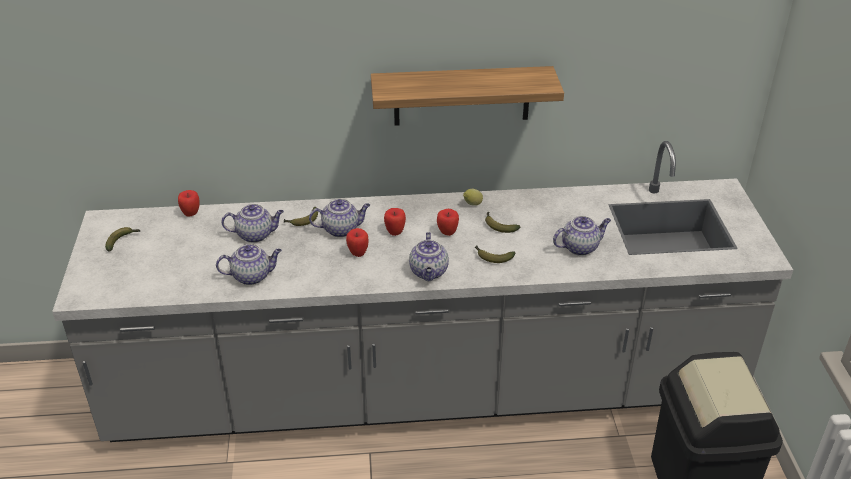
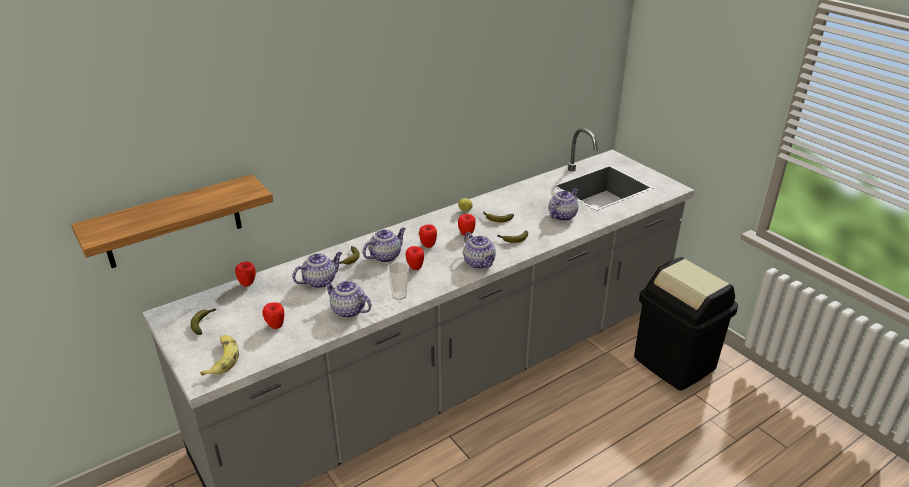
camera: 30 degrees left, 5 degrees down
(107, 283) = (222, 359): none -> banana
(177, 267) = (275, 326): none -> apple
(252, 276) = (347, 310): teapot -> teapot turned 105 degrees counterclockwise
(314, 279) = (399, 295): none -> cup
(461, 96) = (443, 125): shelf -> shelf (173, 222)

